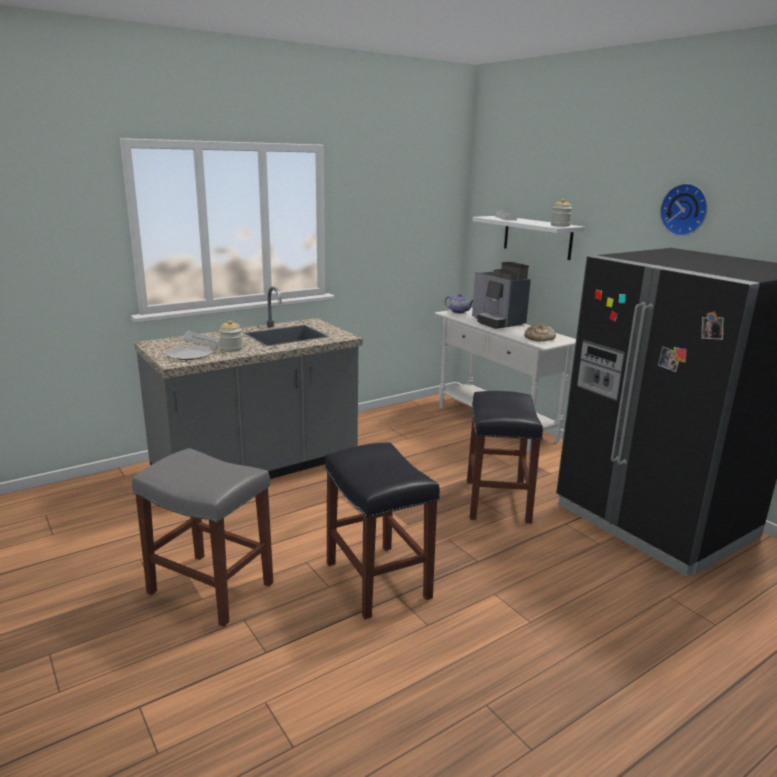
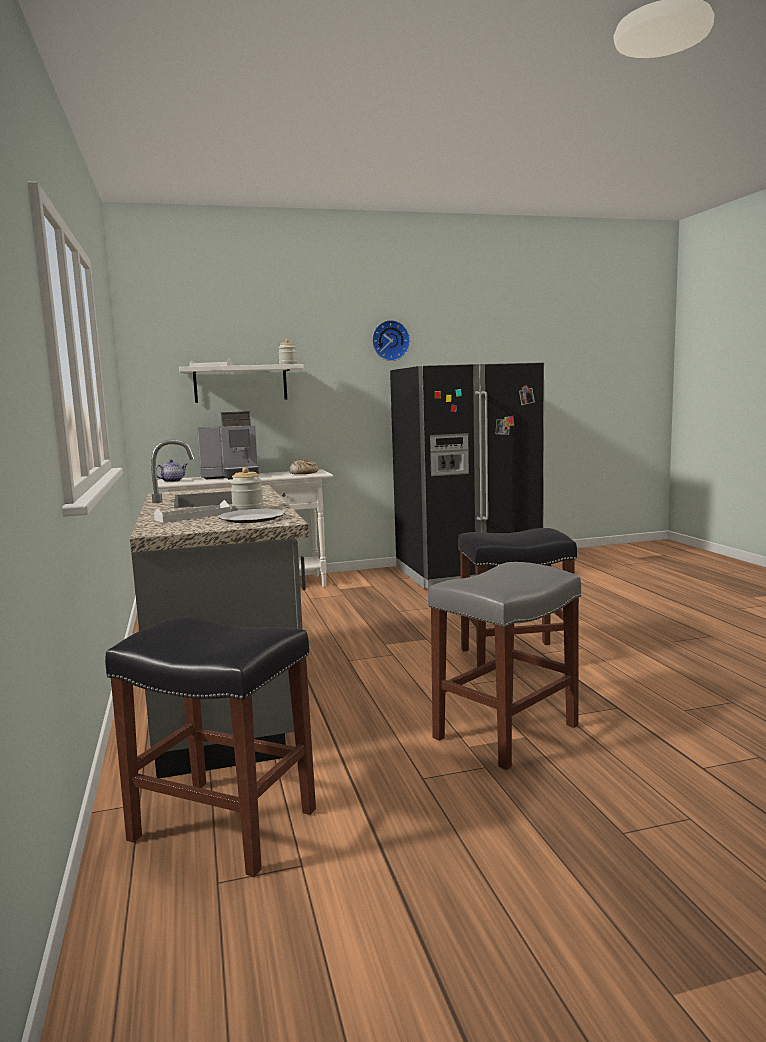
camera: 70 degrees left, 10 degrees down
(496, 500) = (405, 606): black stool -> black stool (221, 825)

